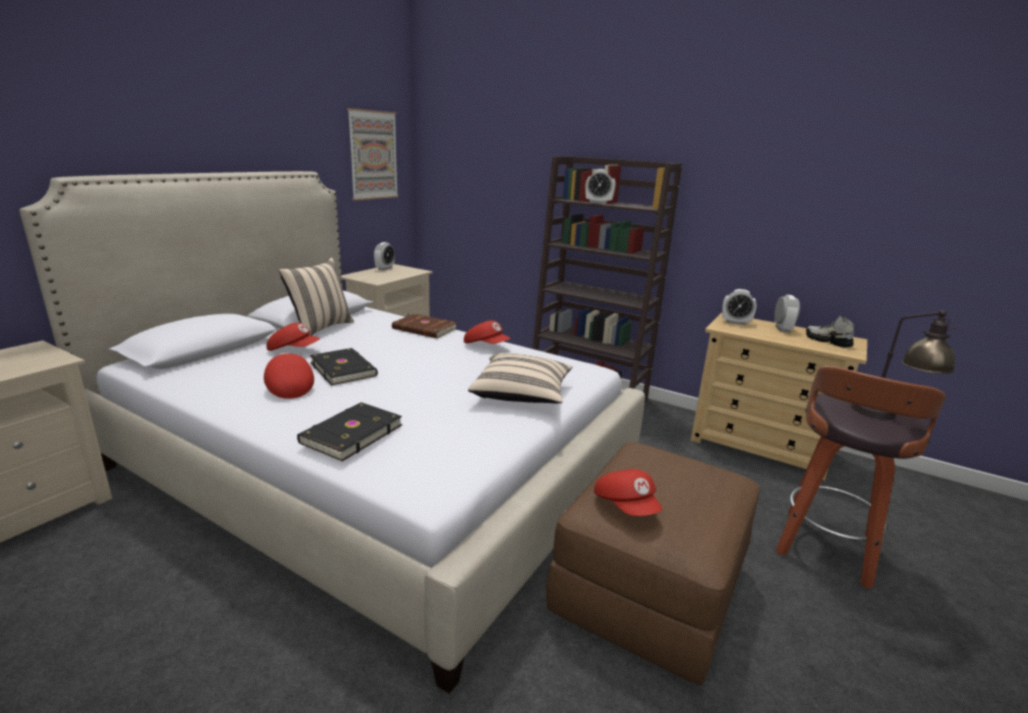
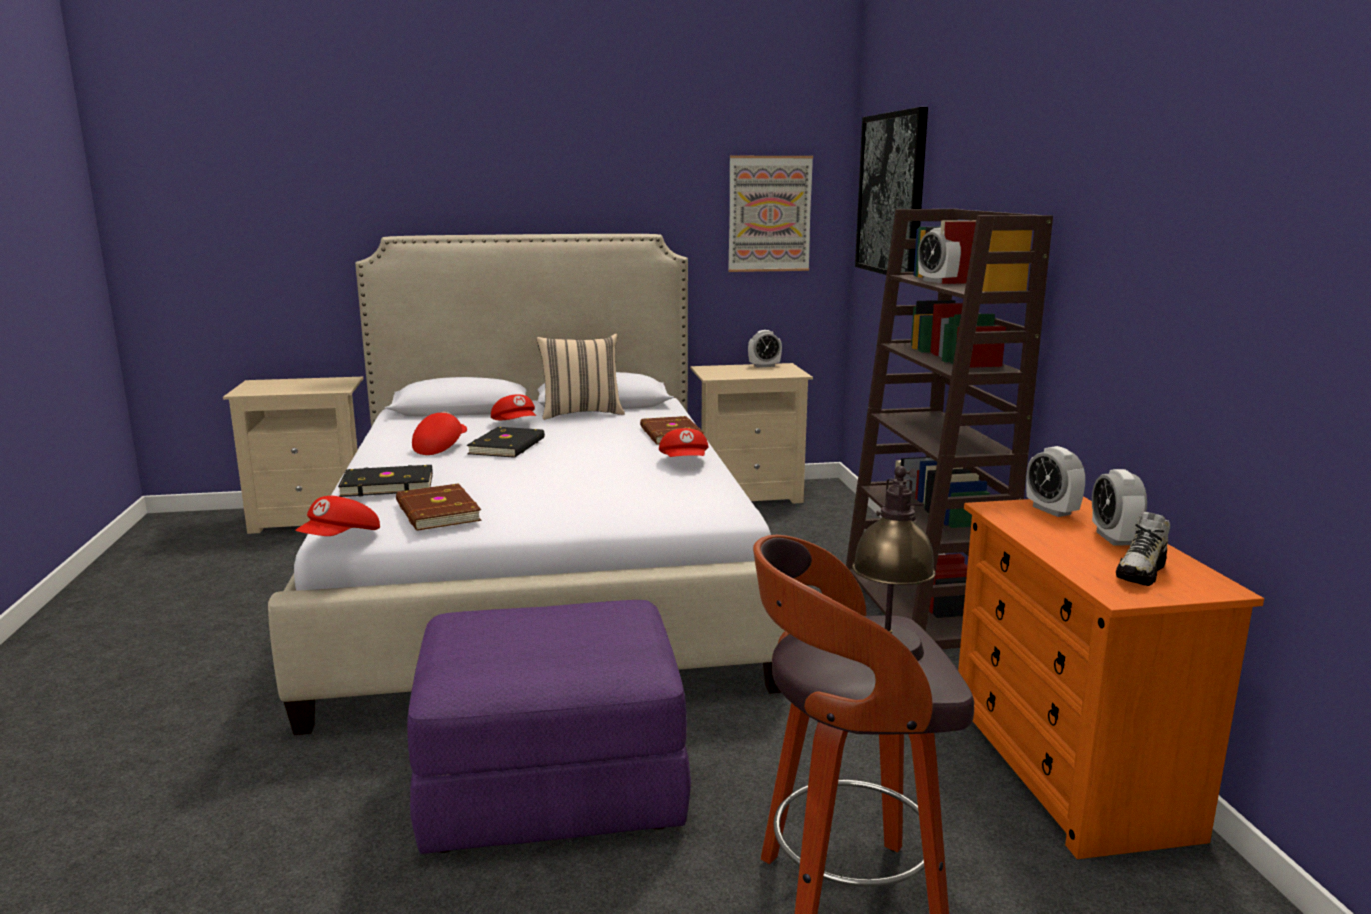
camera: 50 degrees right, 5 degrees down
(456, 438) = (436, 512): none -> brown book
(476, 144) = (891, 194): none -> picture
(522, 395) = (587, 507): beige pillow -> none
(626, 506) = (482, 628): red cap -> red cap (341, 539)
(648, 588) = (554, 783): brown ottoman -> purple ottoman
(760, 446) = (1068, 770): beige dresser -> orange dresser
(782, 329) = (1113, 538): alarm clock -> alarm clock turned 120 degrees clockwise
(827, 341) = (1141, 572): shoe -> shoe turned 150 degrees counterclockwise

